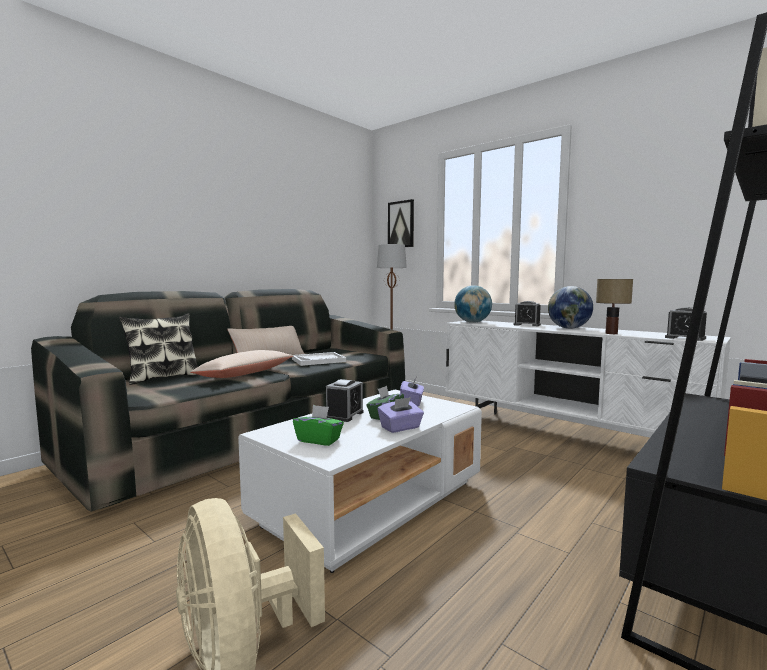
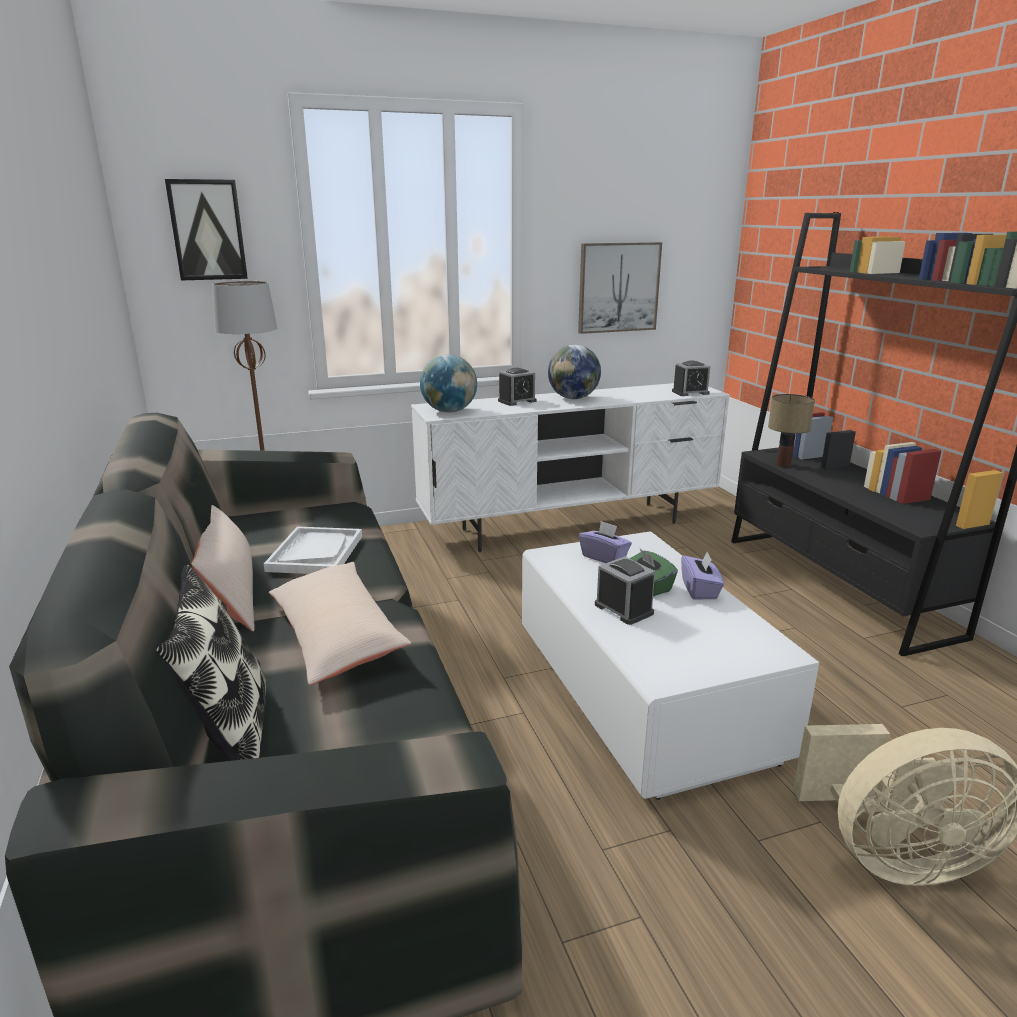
camera: 60 degrees left, 15 degrees up
(319, 440) = (716, 647): green tissue box -> none
(610, 333) = (633, 399): table lamp -> table lamp (783, 465)
(655, 248) = (618, 287): none -> picture

